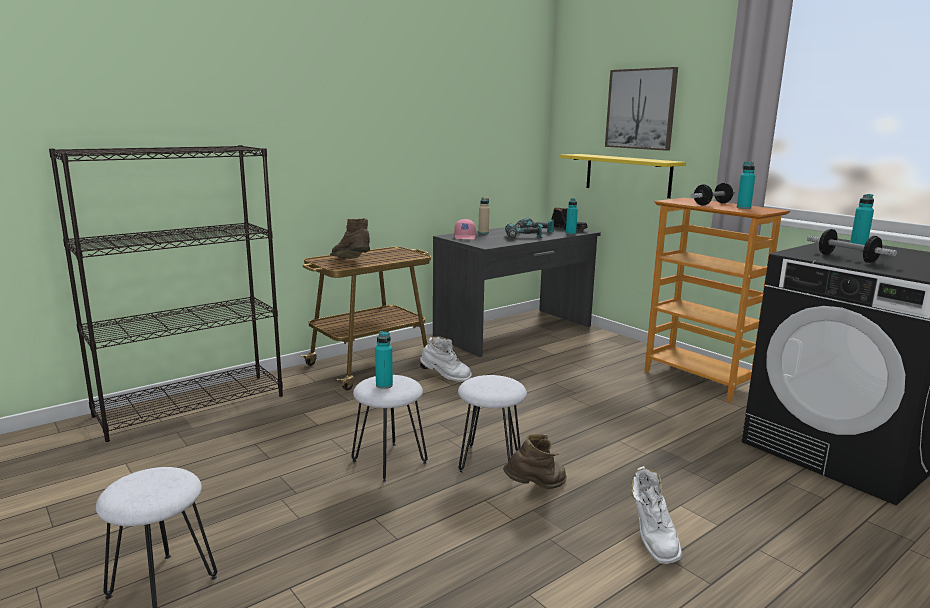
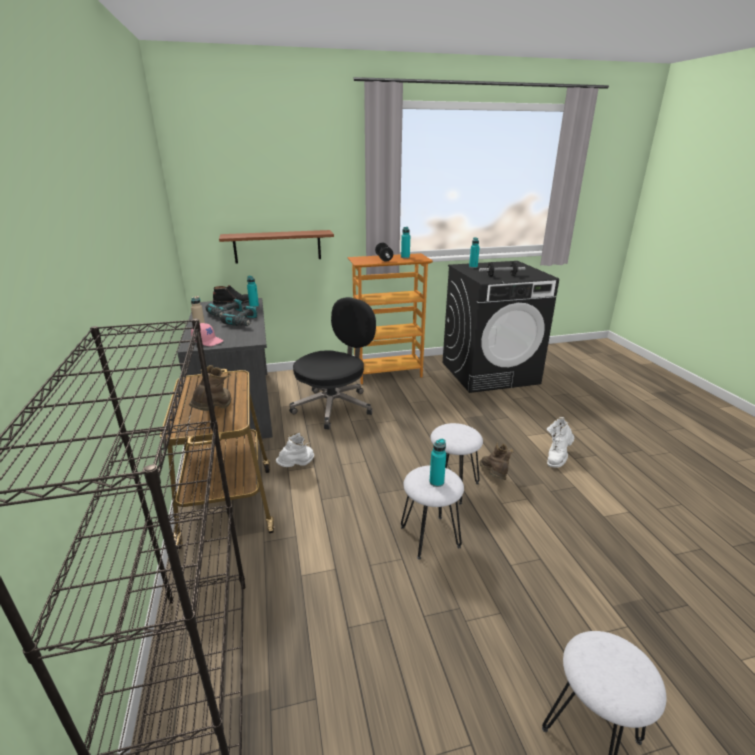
camera: 65 degrees left, 10 degrees up
(352, 262) = (215, 412): brown boot -> brown boot turned 120 degrees clockwise
(572, 369) = (334, 406): none -> black office chair
(627, 175) = (277, 246): yellow shelf -> brown shelf
(641, 109) = (280, 190): picture -> none
(652, 539) = (557, 457): white boot -> white boot turned 105 degrees clockwise

